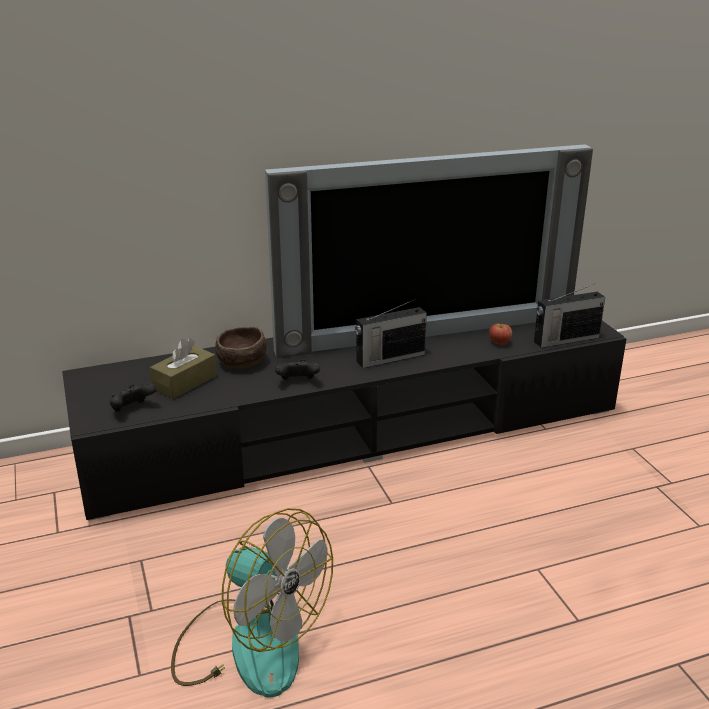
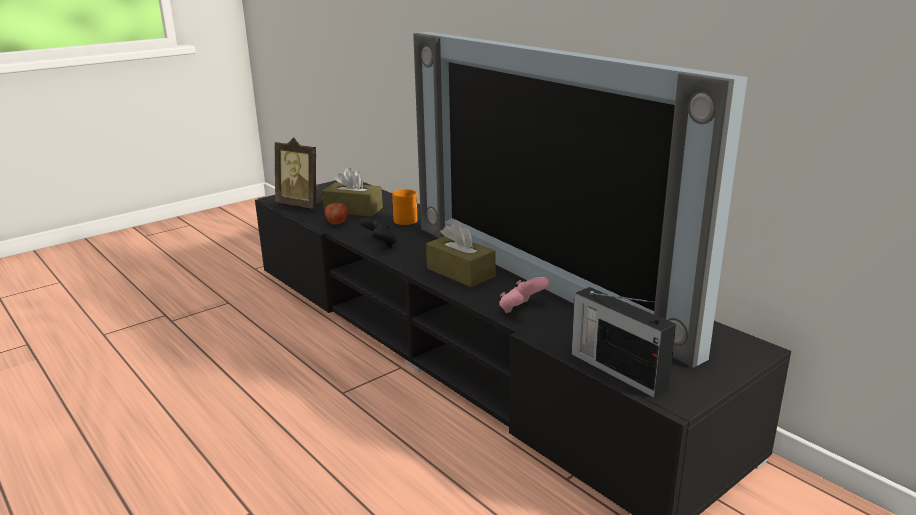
camera: 70 degrees right, 5 degrees down
(132, 409) = (302, 204): black game controller -> picture frame
(241, 362) = (402, 219): brown bowl -> orange mug
(249, 644) = (132, 366): fan -> none
(389, 358) = (460, 272): radio -> brown tissue box
(469, 349) = (521, 309): none -> pink game controller
(499, 343) = (557, 325): apple -> apple (336, 223)

